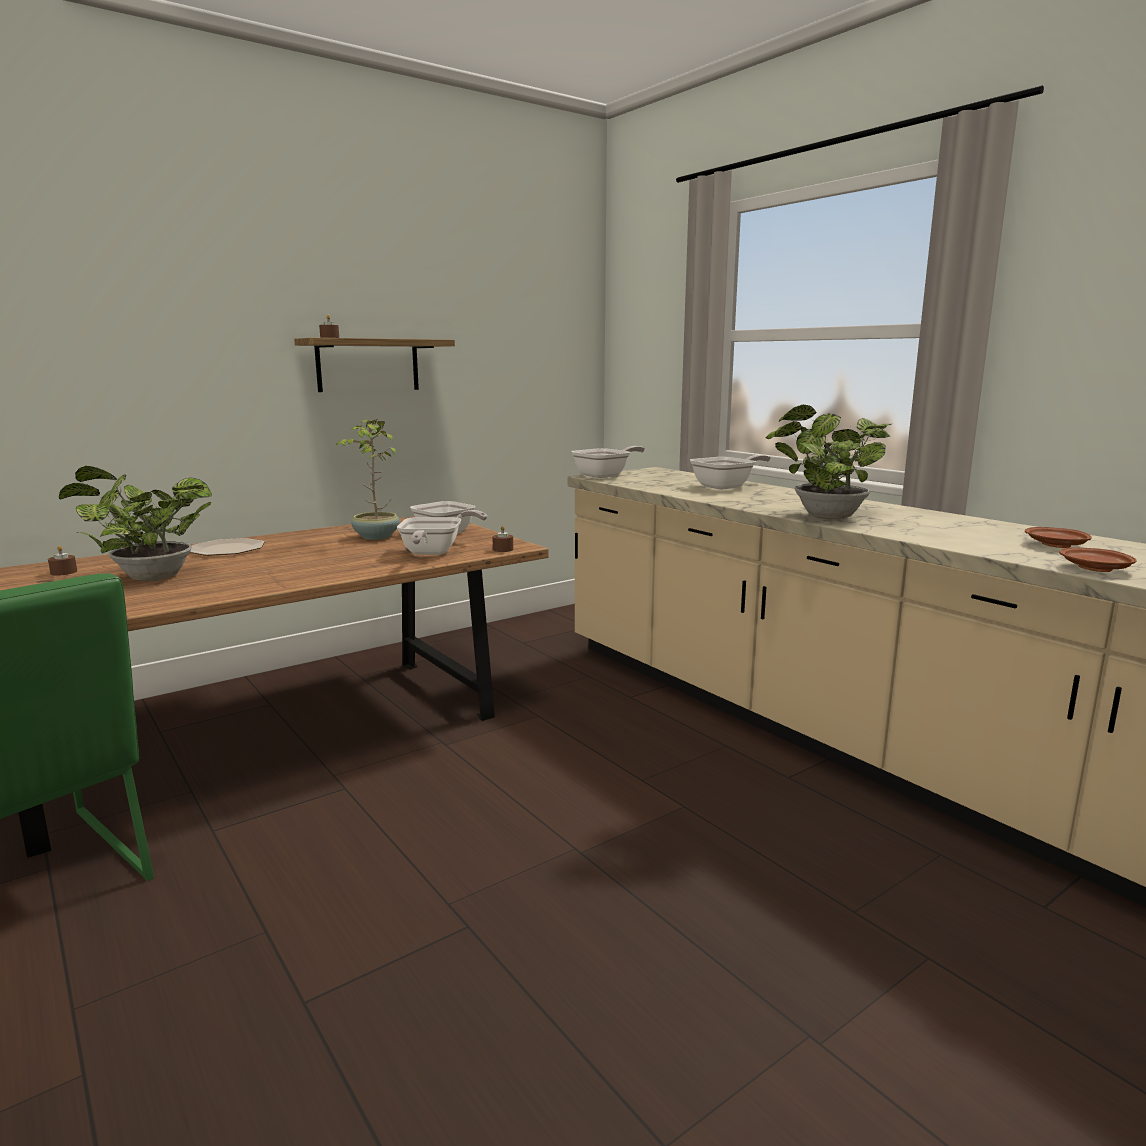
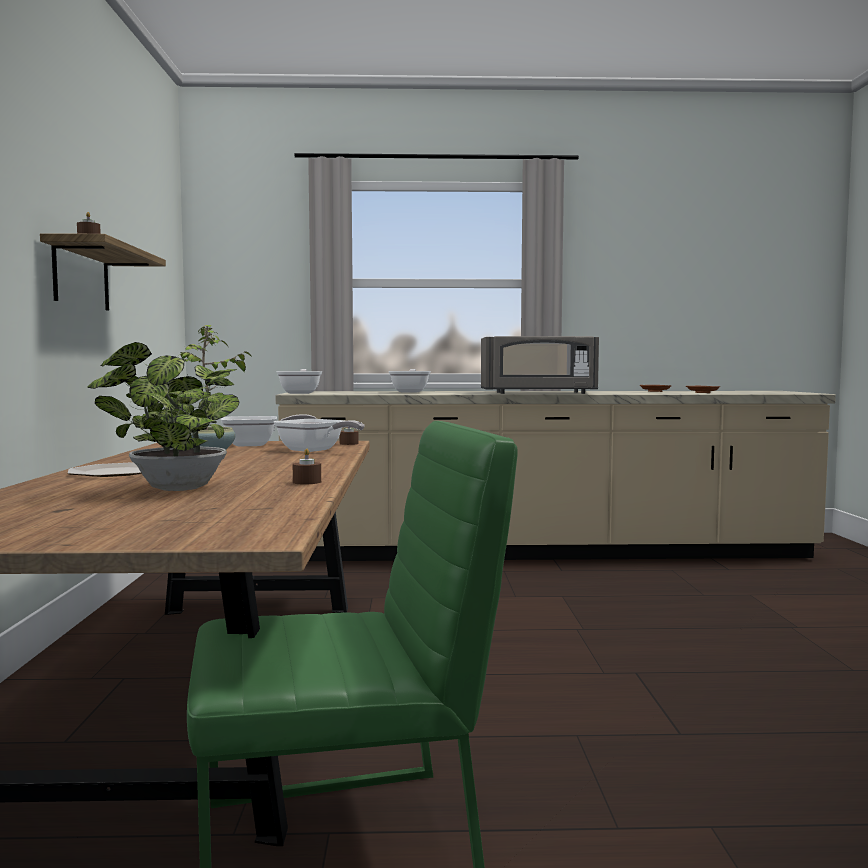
camera: 55 degrees left, 10 degrees down
(63, 572) = (36, 505): brown candle -> brown candle (307, 482)
(824, 517) = (538, 393): potted plant -> grey microwave

